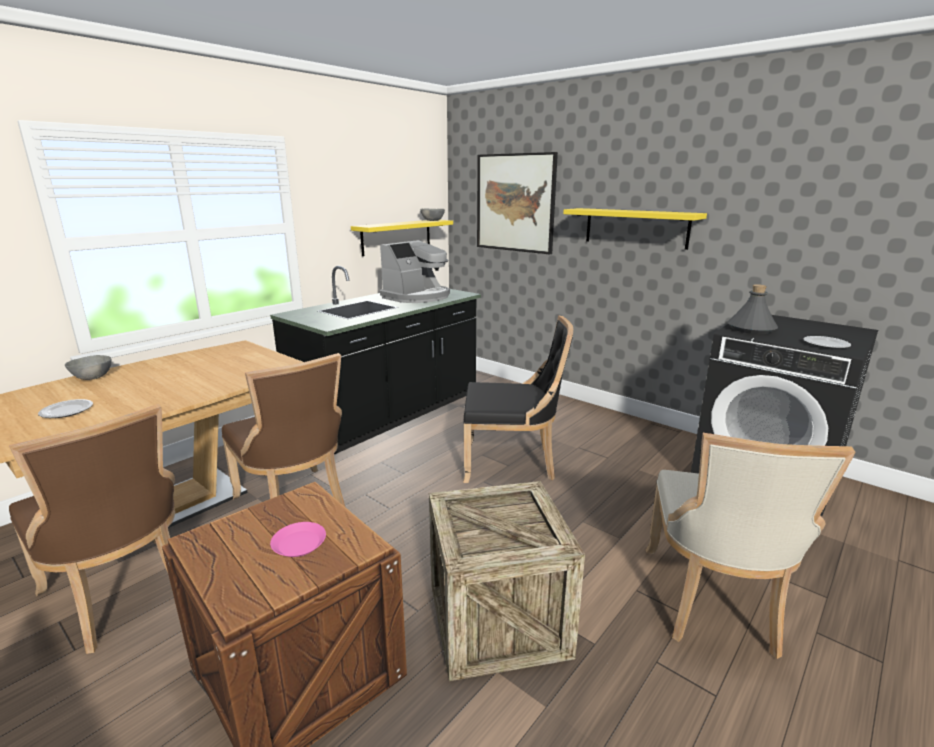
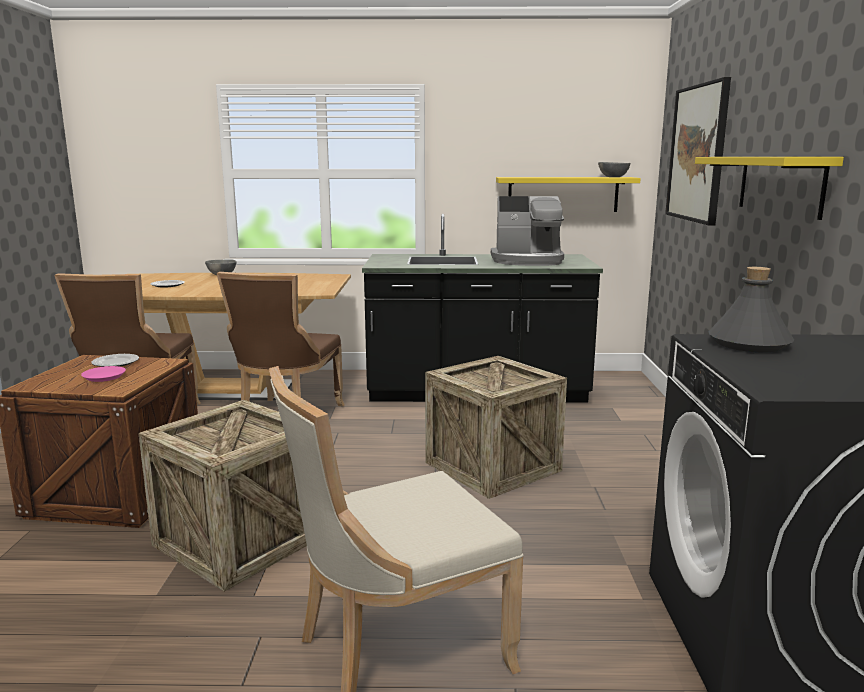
camera: 50 degrees right, 5 degrees down
(512, 463) = (492, 466): black chair -> crate
(826, 344) = (782, 379): plate -> plate (116, 363)

